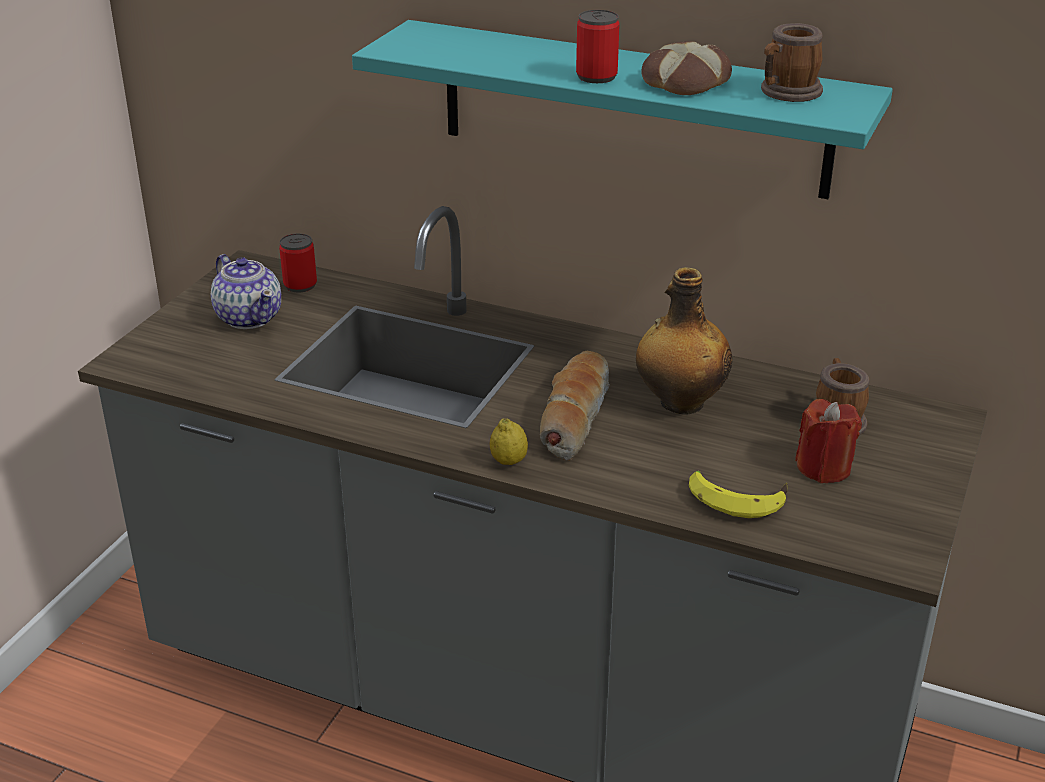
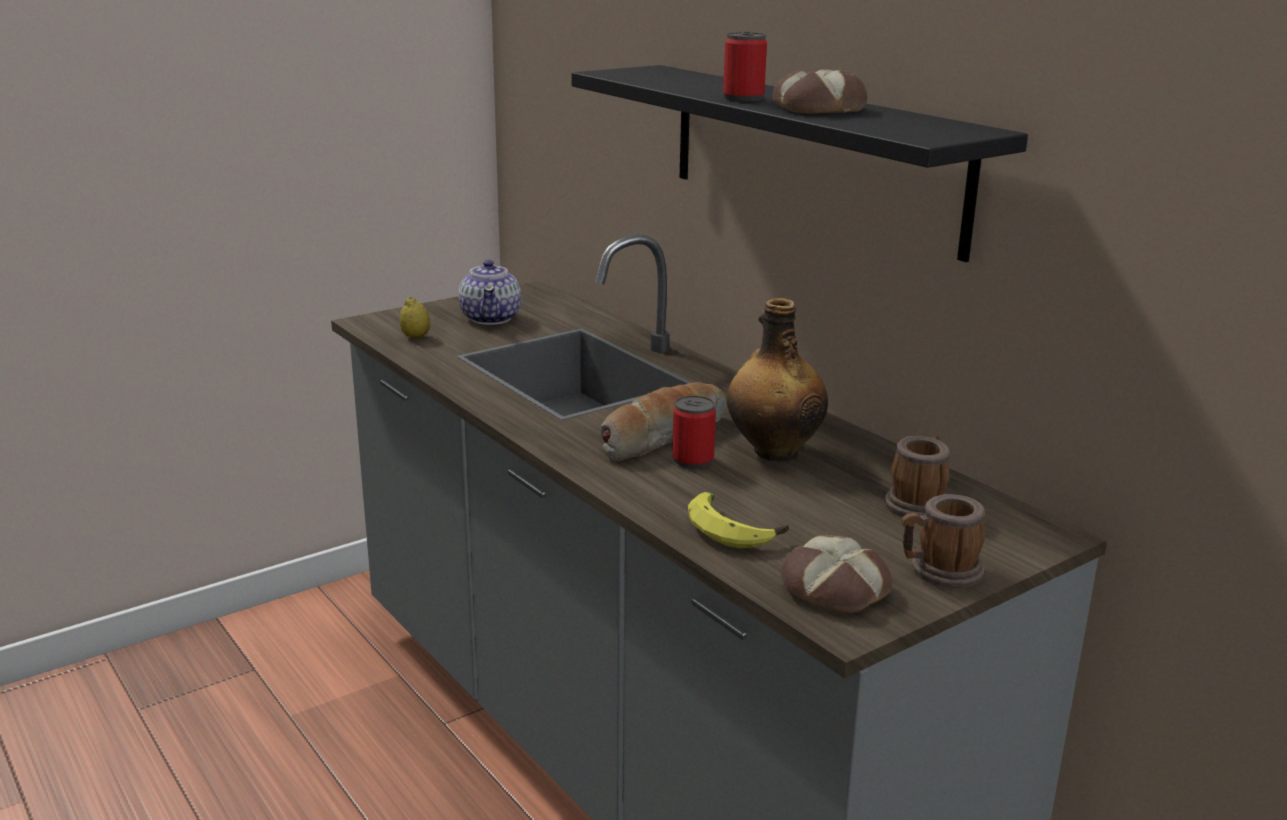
camera: 30 degrees right, 10 degrees down
(300, 285) = (556, 308): can -> can (693, 460)
(508, 461) = (564, 449): lemon -> lemon (415, 337)
(632, 108) = (811, 155): turquoise shelf -> black shelf
(786, 93) = (903, 123): mug -> mug (939, 571)
(823, 468) = (855, 532): red candle -> none
(864, 530) = (833, 589): none -> bread

